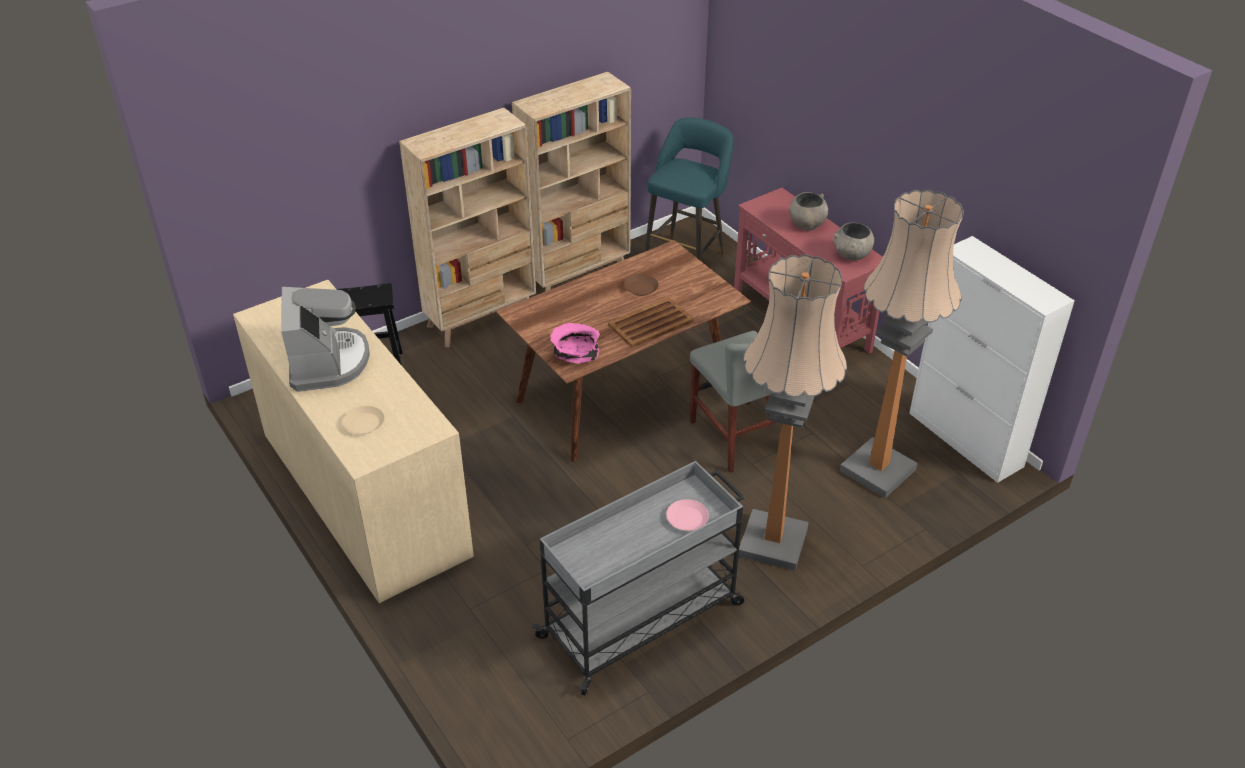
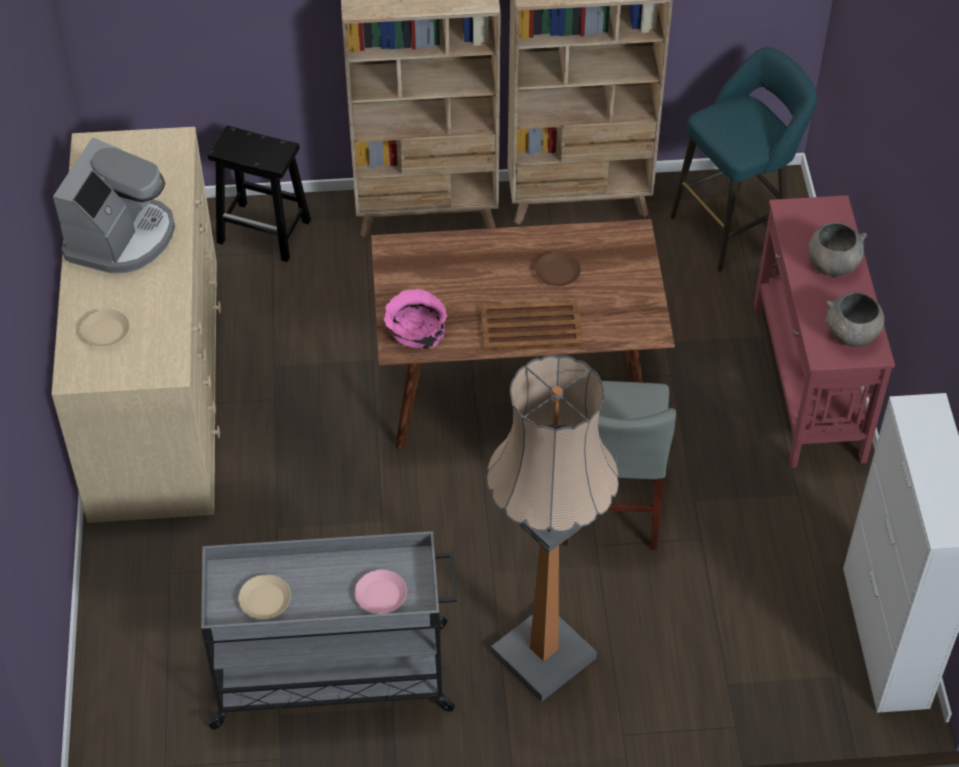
camera: 30 degrees right, 10 degrees up
(607, 558) = (264, 600): none -> beige plate
(877, 470) = (740, 625): floor lamp -> none

